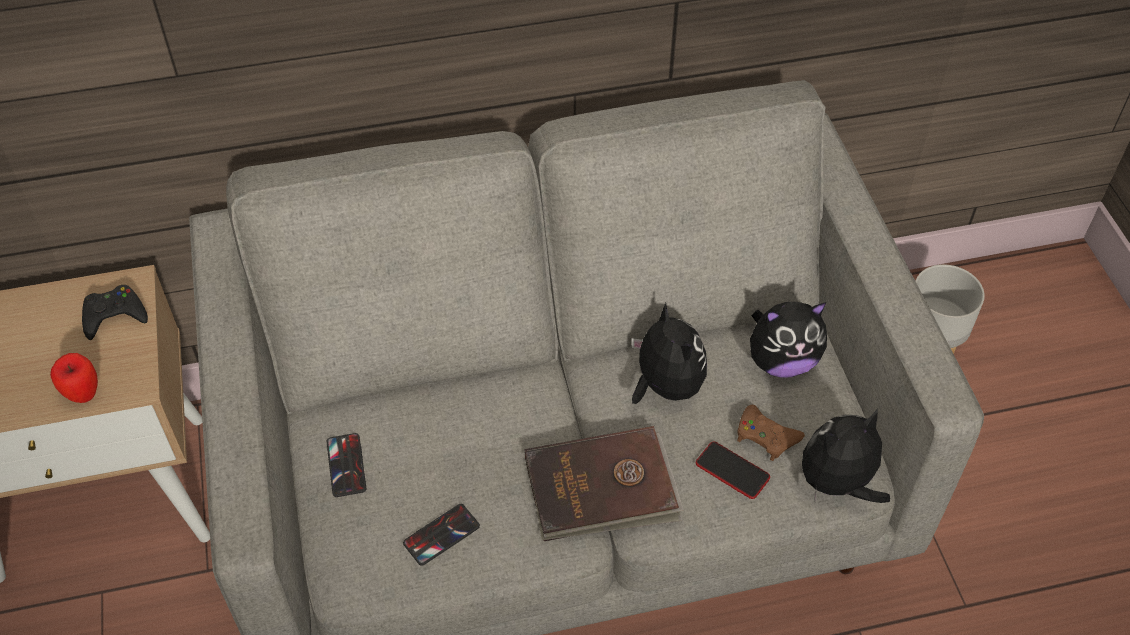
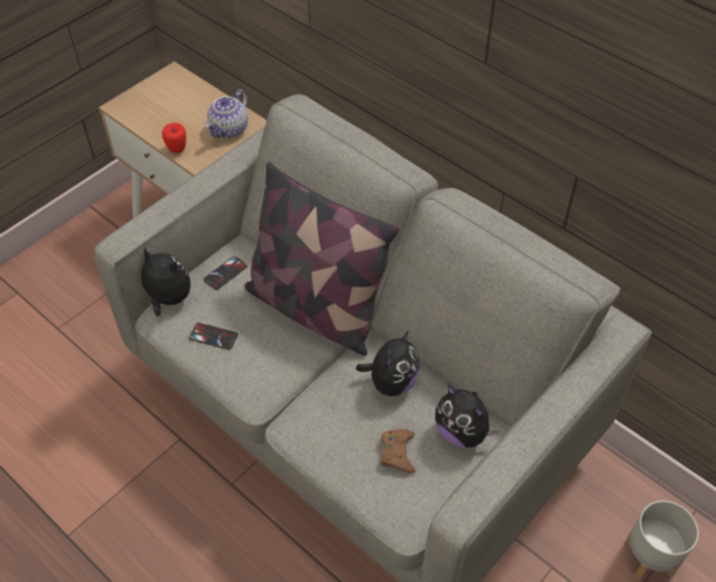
camera: 55 degrees right, 0 degrees up
(114, 316) = (229, 130): black game controller -> teapot
(492, 400) = (315, 308): none -> pillow
(602, 489) = (296, 391): brown book -> none
(732, 471) = (358, 448): phone -> none
(837, 484) = (394, 510): plush toy -> plush toy (167, 299)

